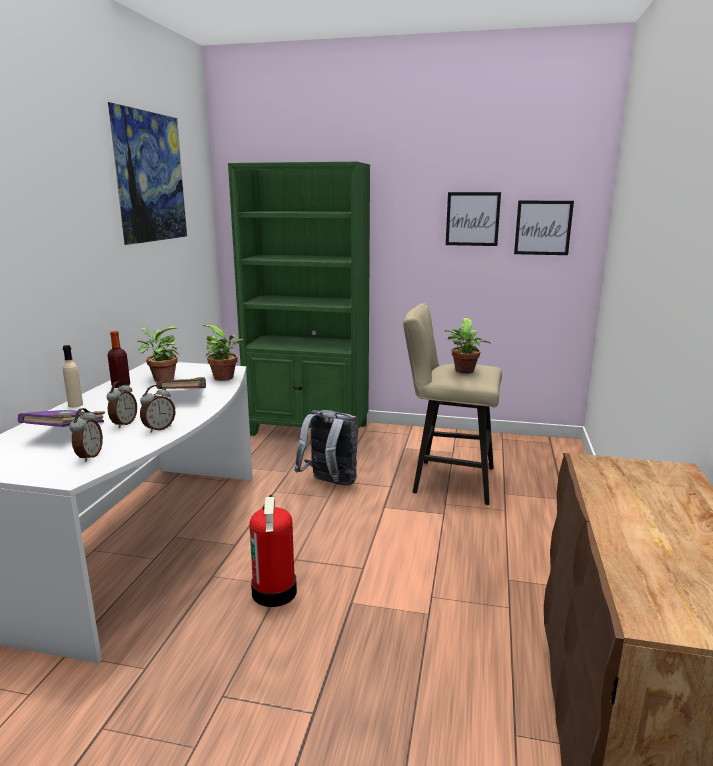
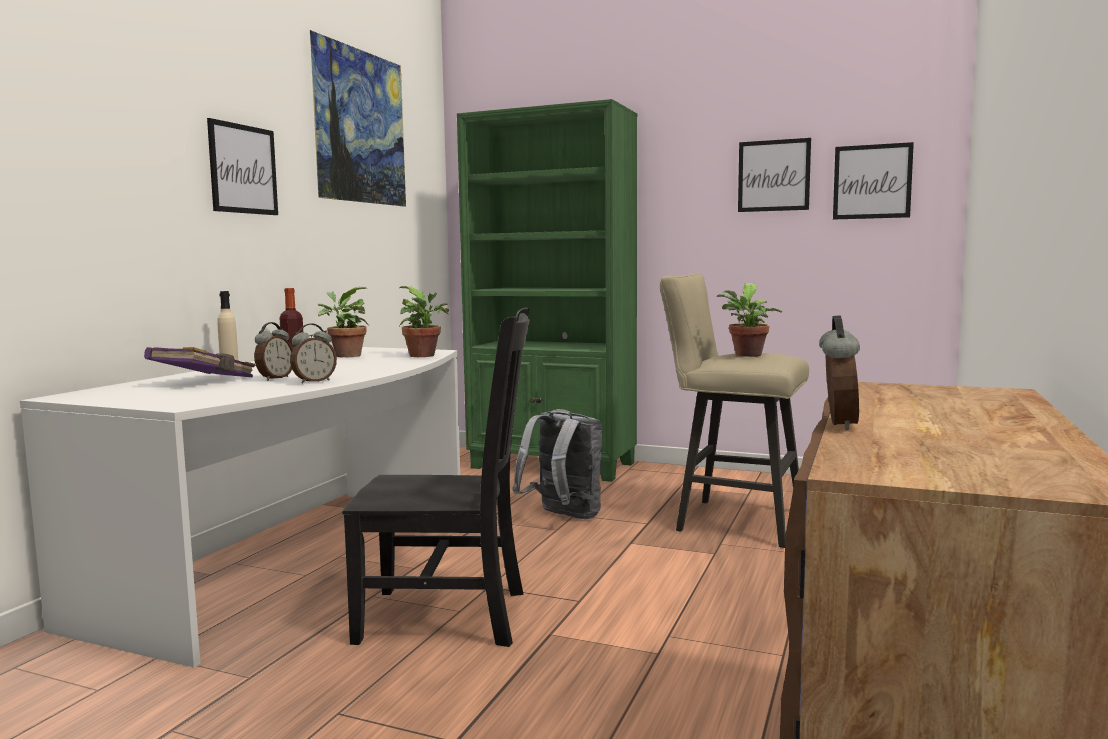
camera: 10 degrees right, 10 degrees down
(67, 235) = (243, 169): none -> picture
(89, 456) = (215, 395): alarm clock -> alarm clock (837, 424)
(184, 396) = (363, 365): brown book -> none
(275, 592) = (449, 616): fire extinguisher -> black chair

